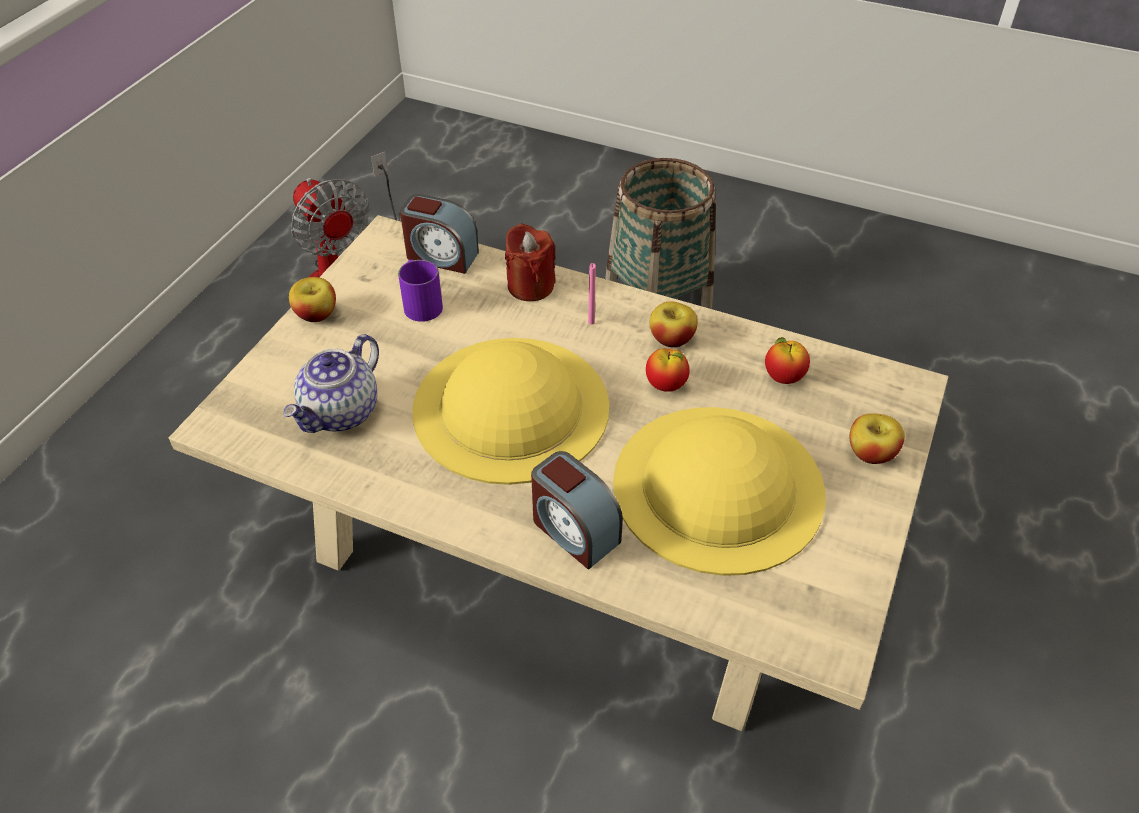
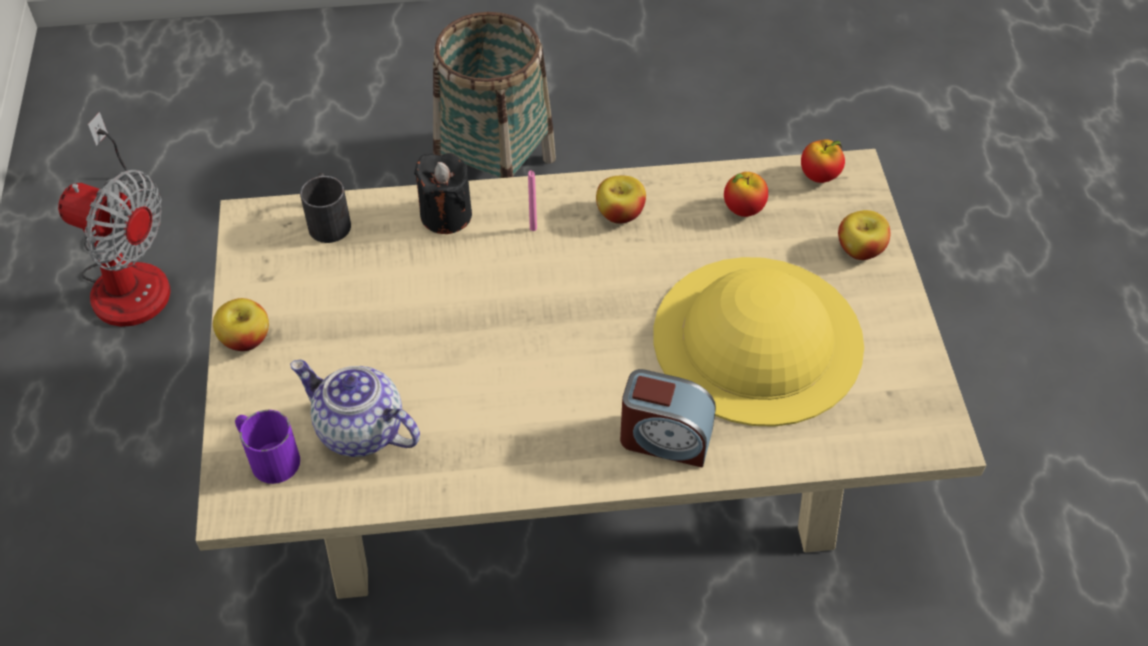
camera: 30 degrees left, 5 degrees up
(341, 413) = (359, 430): teapot -> teapot turned 120 degrees clockwise
(420, 303) = (347, 280): purple mug -> purple mug (268, 457)
(441, 256) = (328, 220): alarm clock -> black mug
(510, 407) = (521, 349): yellow hat -> none
(530, 286) = (446, 215): red candle -> black candle
(666, 385) = (647, 263): apple -> apple (819, 176)

